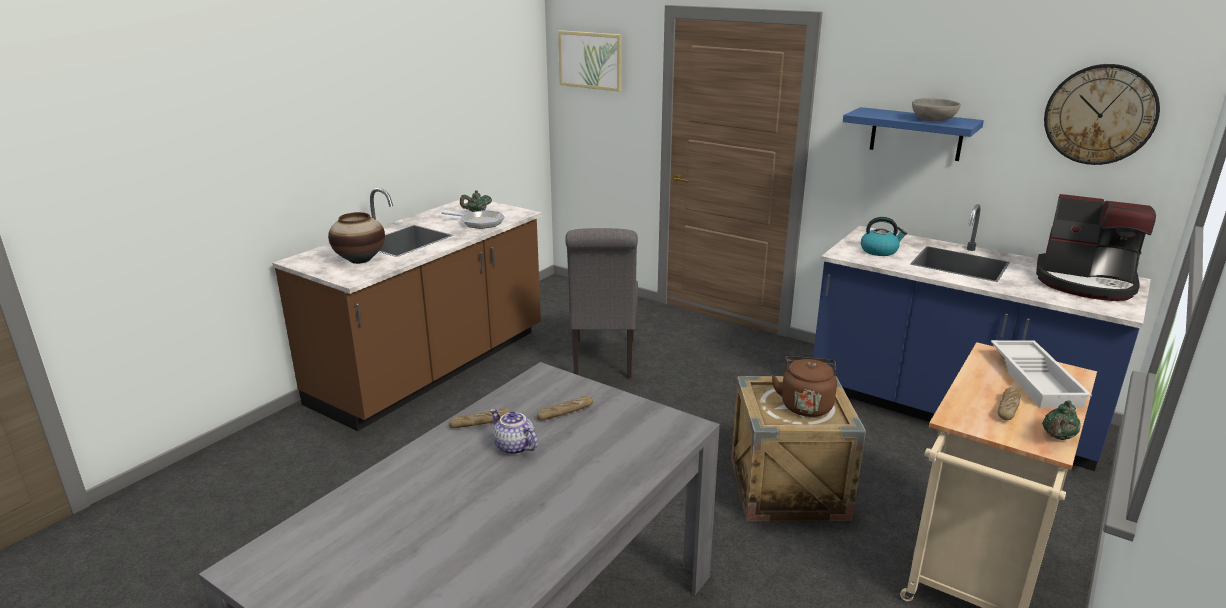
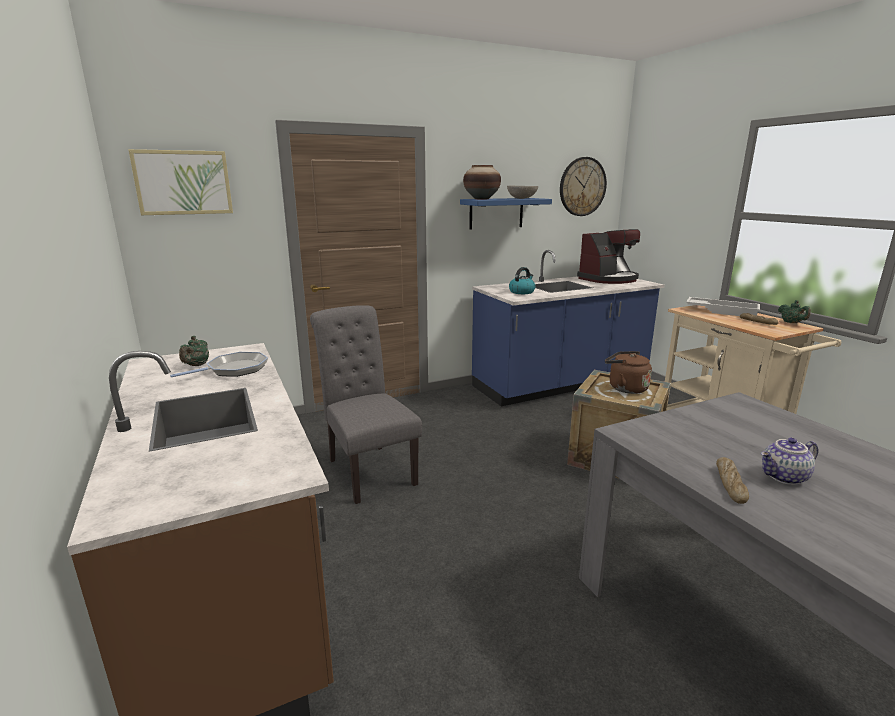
camera: 60 degrees left, 5 degrees down
(360, 260) = (223, 457): vase -> vase (481, 199)
(565, 413) = (712, 439): bread -> none
(603, 361) = (368, 469): grey chair -> grey chair turned 150 degrees counterclockwise

